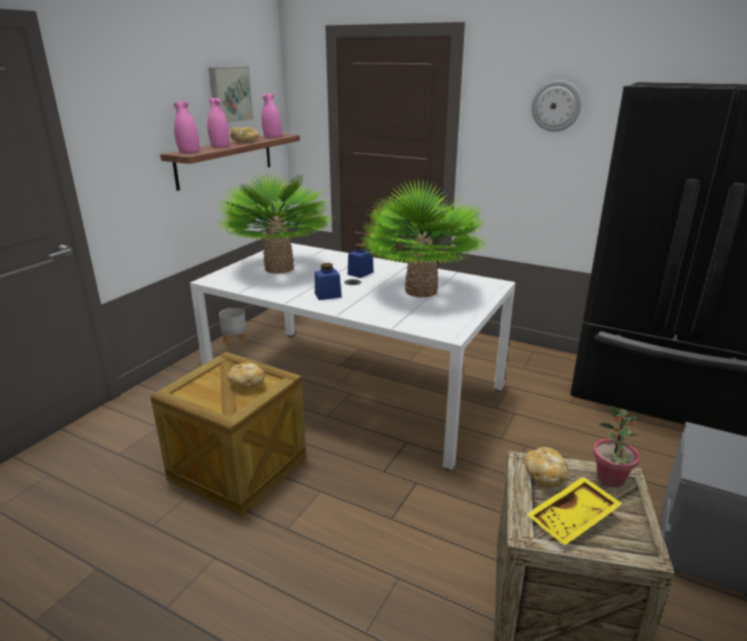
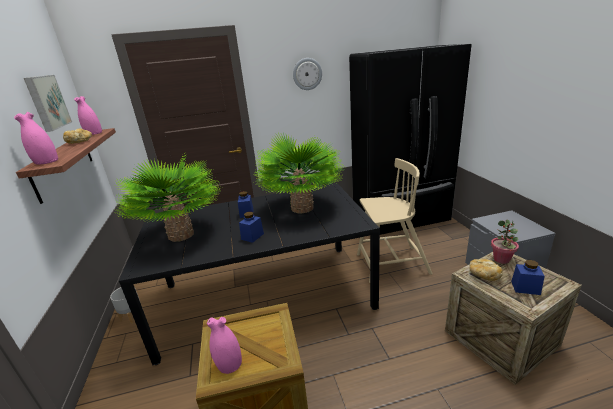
camera: 40 degrees left, 0 degrees up
(220, 146) = (65, 150): pink vase -> pink vase (229, 364)
(246, 383) = (259, 332): bread -> none
(354, 389) = (264, 296): white dining table -> black dining table
(544, 439) = (391, 264): none -> beige chair
(573, 519) = (525, 288): yellow tray -> blue jar

